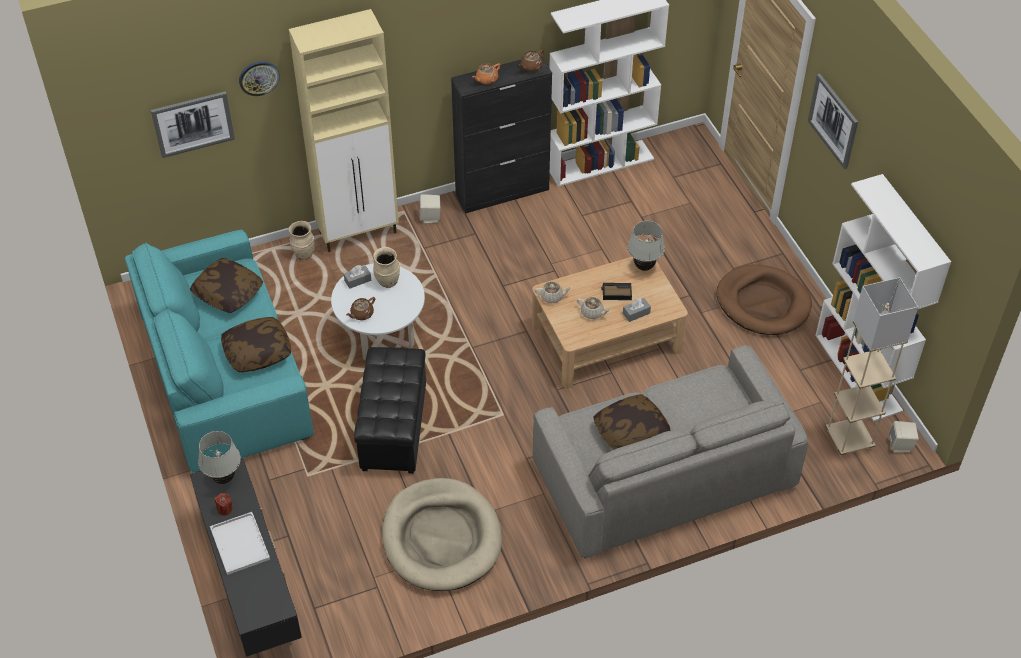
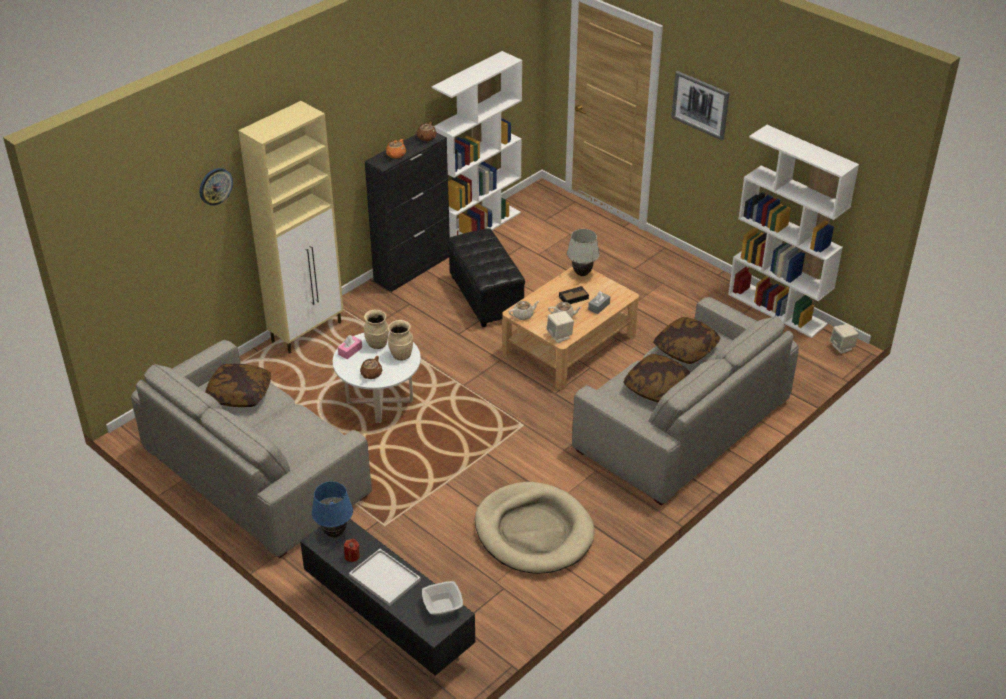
camera: 25 degrees left, 10 degrees down
(193, 123) = (163, 244): picture -> none
(224, 374) = (255, 474): turquoise sofa -> grey sofa
(224, 479) = (335, 533): white table lamp -> blue table lamp
(257, 352) = (297, 429): pillow -> pillow (686, 348)
(272, 596) = (443, 607): none -> bowl
(303, 254) = (268, 361): beige vase -> beige vase (401, 355)
(357, 280) = (350, 351): grey tissue box -> pink tissue box
(393, 428) = (436, 465): black ottoman -> black ottoman (485, 297)
(430, 217) = (363, 303): beige speaker -> beige speaker (560, 336)
(763, 303) = (674, 285): brown dog bed -> none
(849, 439) = (803, 355): beige floor lamp -> none

